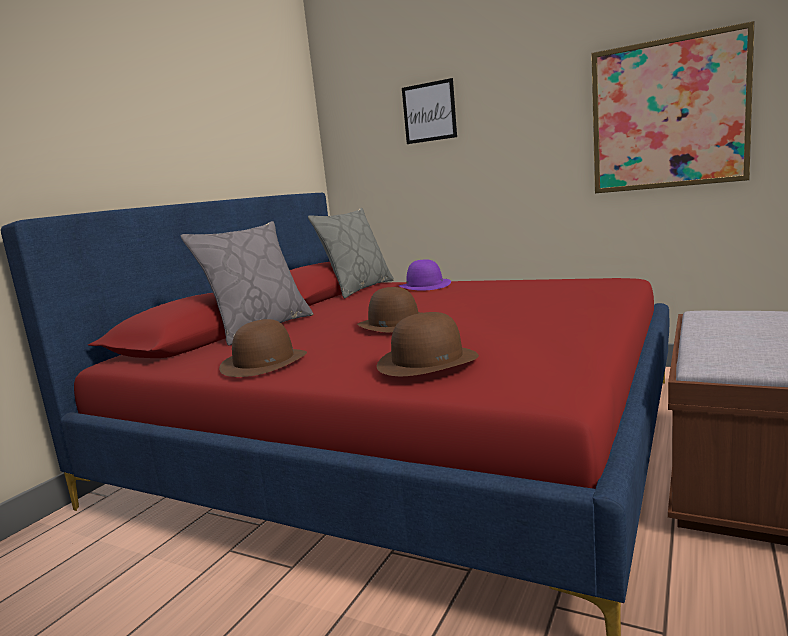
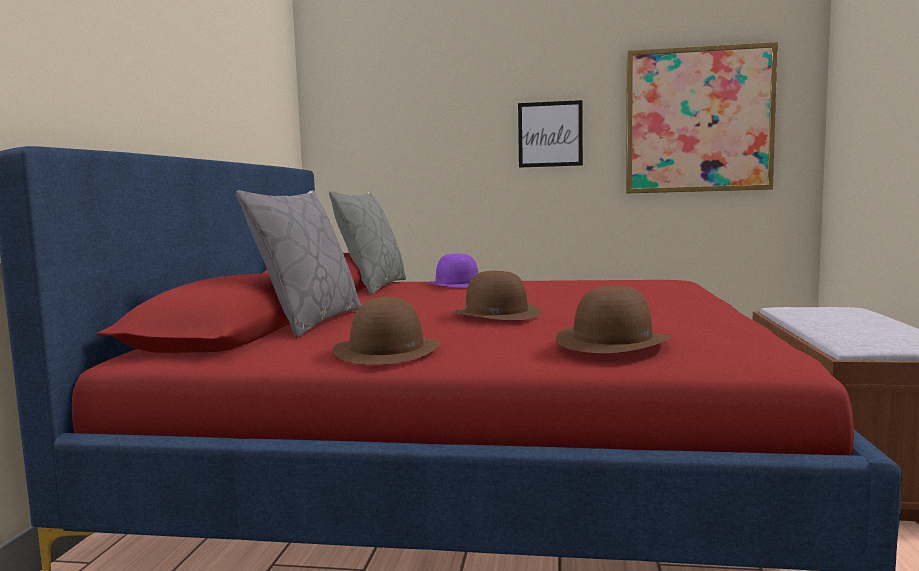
camera: 20 degrees left, 5 degrees down
(429, 112) = (444, 91): picture -> picture (550, 134)

